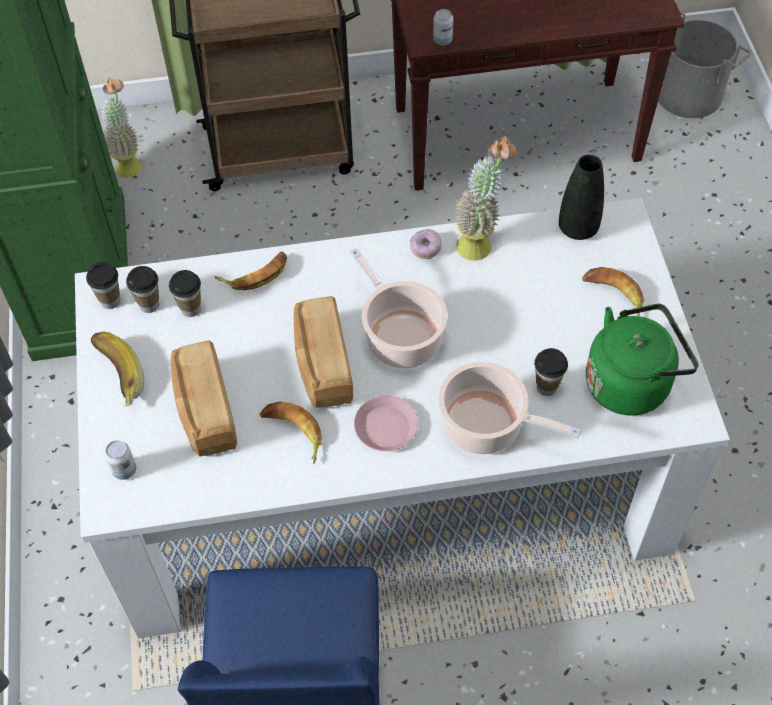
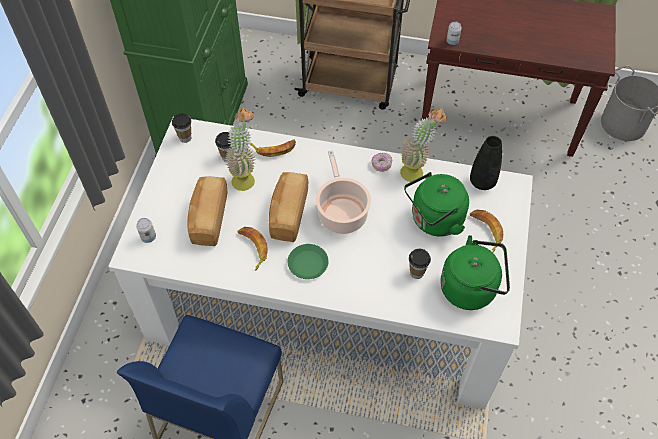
camera: 20 degrees right, 0 degrees up
(115, 377) = (168, 182): banana -> none
(128, 162) = (259, 64): potted plant -> potted plant (245, 176)
(149, 304) = (205, 147): cup -> none
(385, 427) = (308, 263): pink plate -> green plate
(487, 426) = (368, 284): cooking pot -> none
(537, 304) = (434, 220): none -> green kettle

